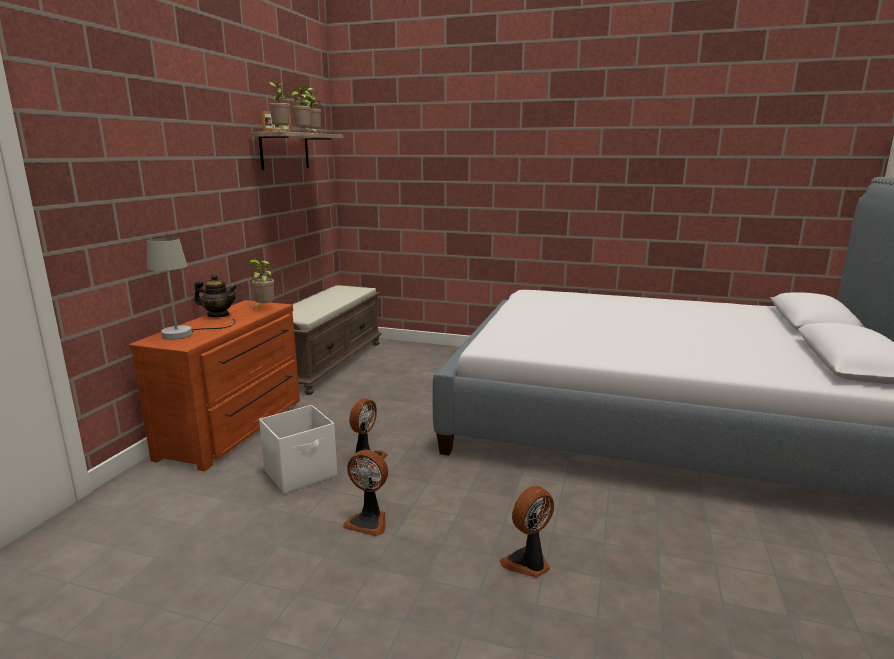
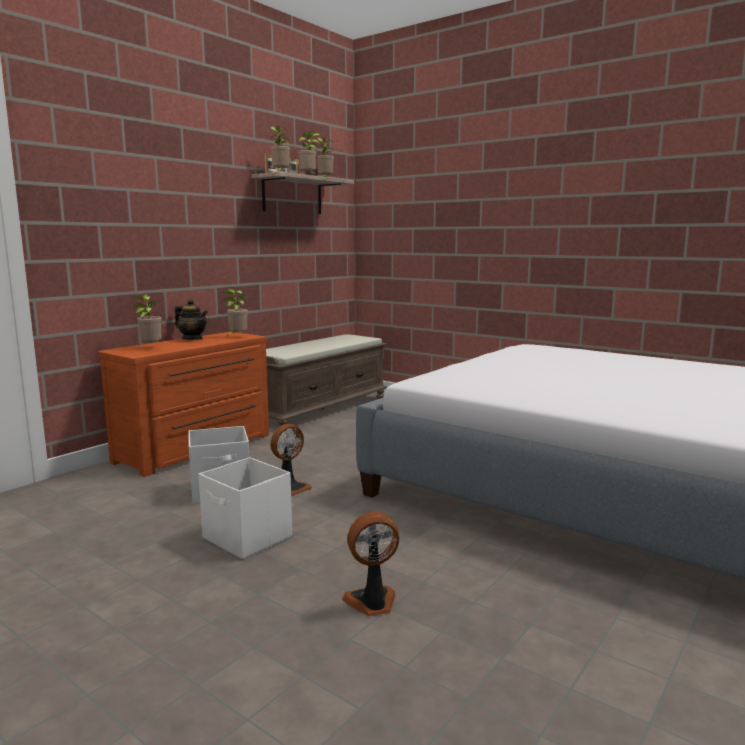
camera: 20 degrees right, 5 degrees down
(186, 333) = (150, 347): grey table lamp -> potted plant
(369, 522) = (247, 538): fan -> white storage box

